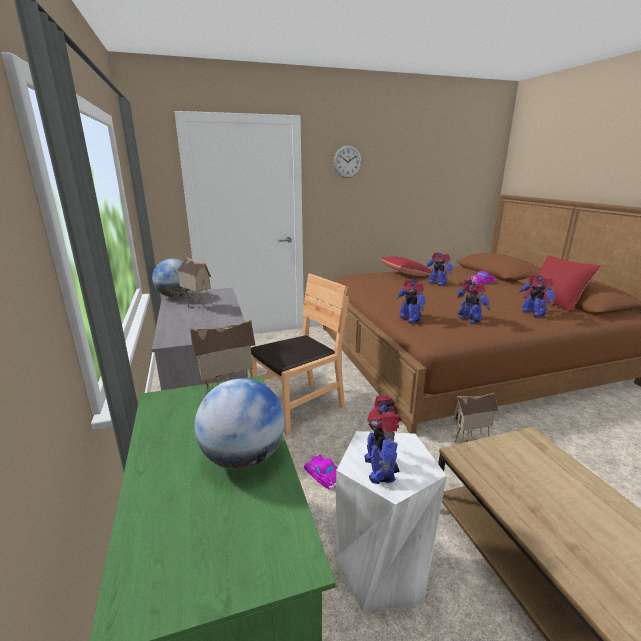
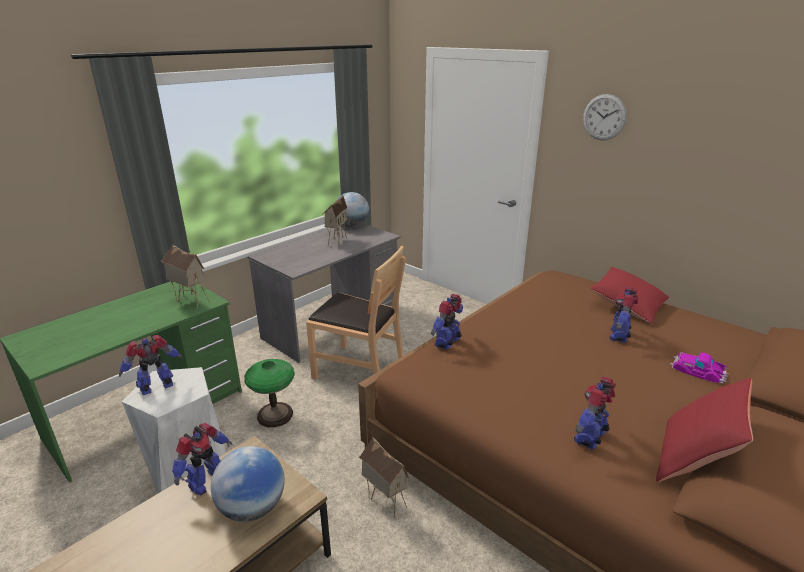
camera: 60 degrees right, 5 degrees up
(243, 458) = (124, 327): globe -> globe (252, 507)
(324, 474) = (274, 415): toy car -> table lamp
(469, 319) = (489, 382): toy robot -> toy robot (206, 481)

